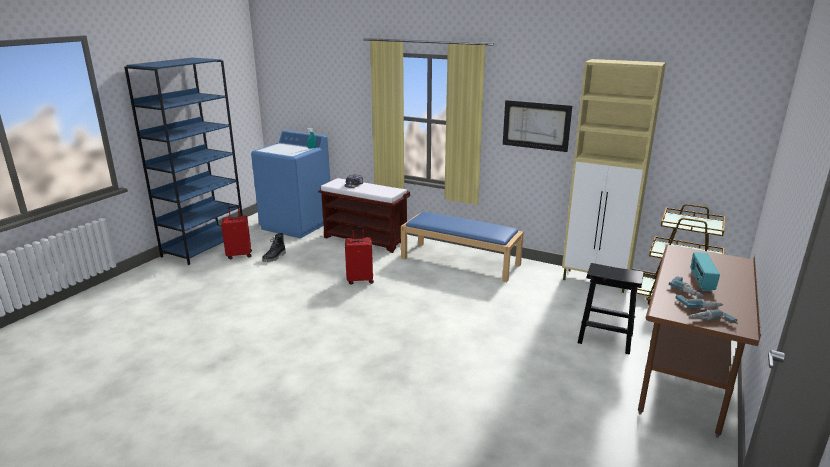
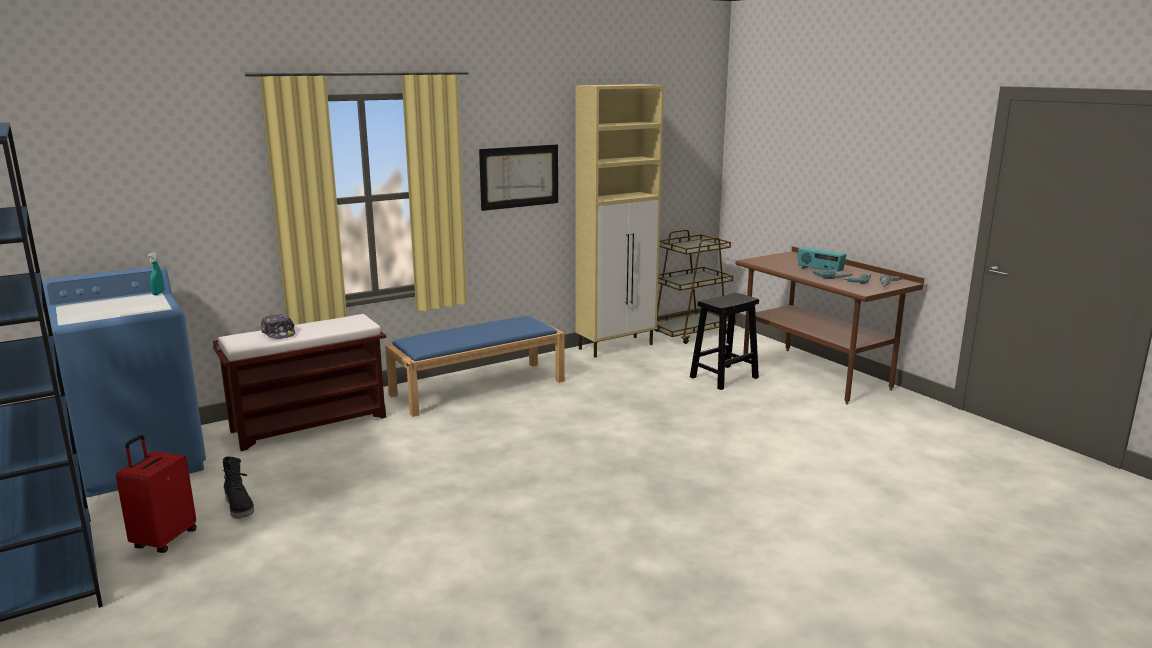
camera: 60 degrees left, 5 degrees down
(360, 280) = (434, 457): red suitcase -> none

